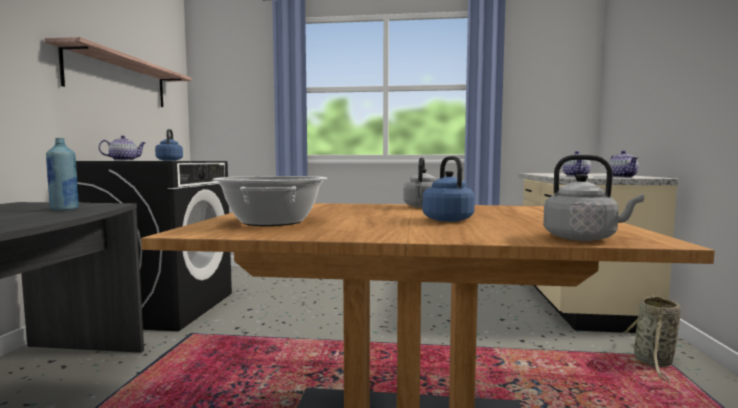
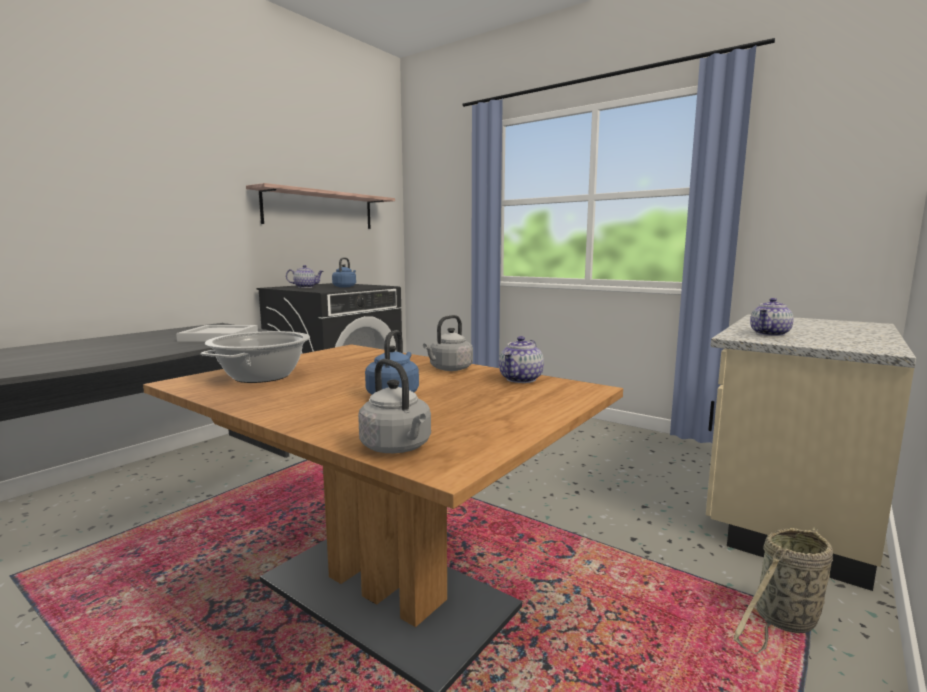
camera: 30 degrees right, 5 degrees up
(64, 209) = (218, 336): blue bottle -> white tray
(622, 177) = (833, 343): teapot -> teapot (521, 379)

